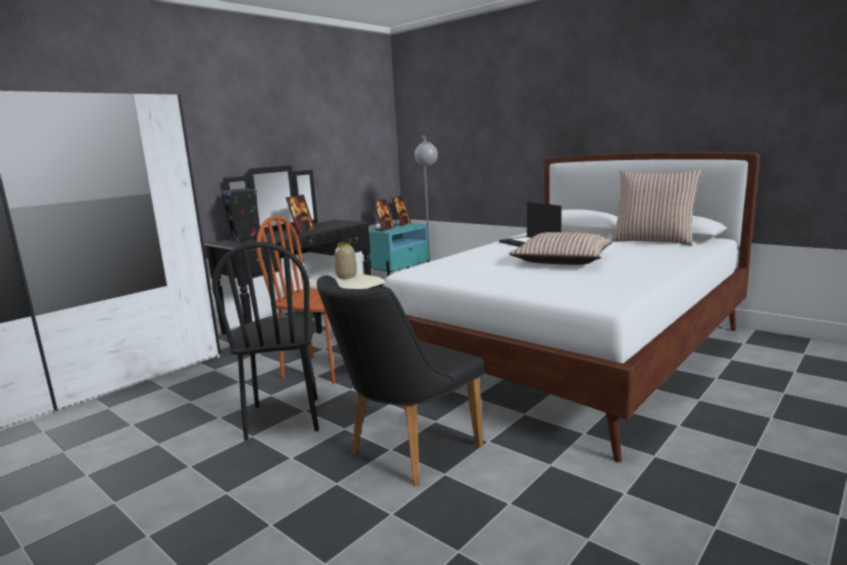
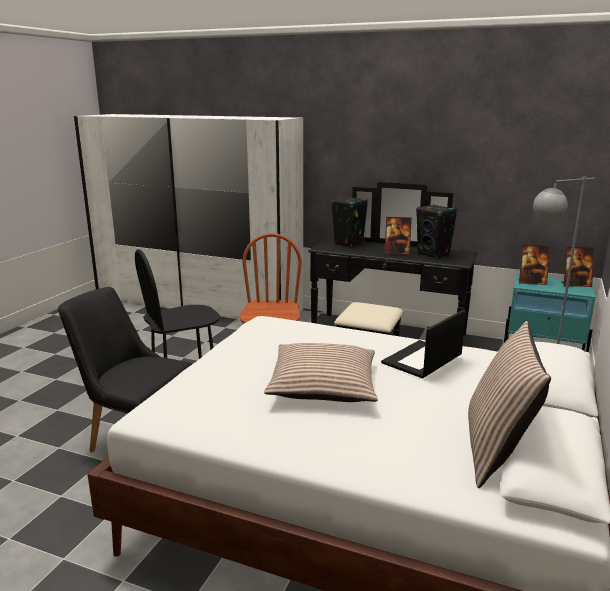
camera: 70 degrees right, 5 degrees up
(326, 225) = (433, 255): none -> black speaker
(346, 276) = (370, 310): vase -> none

